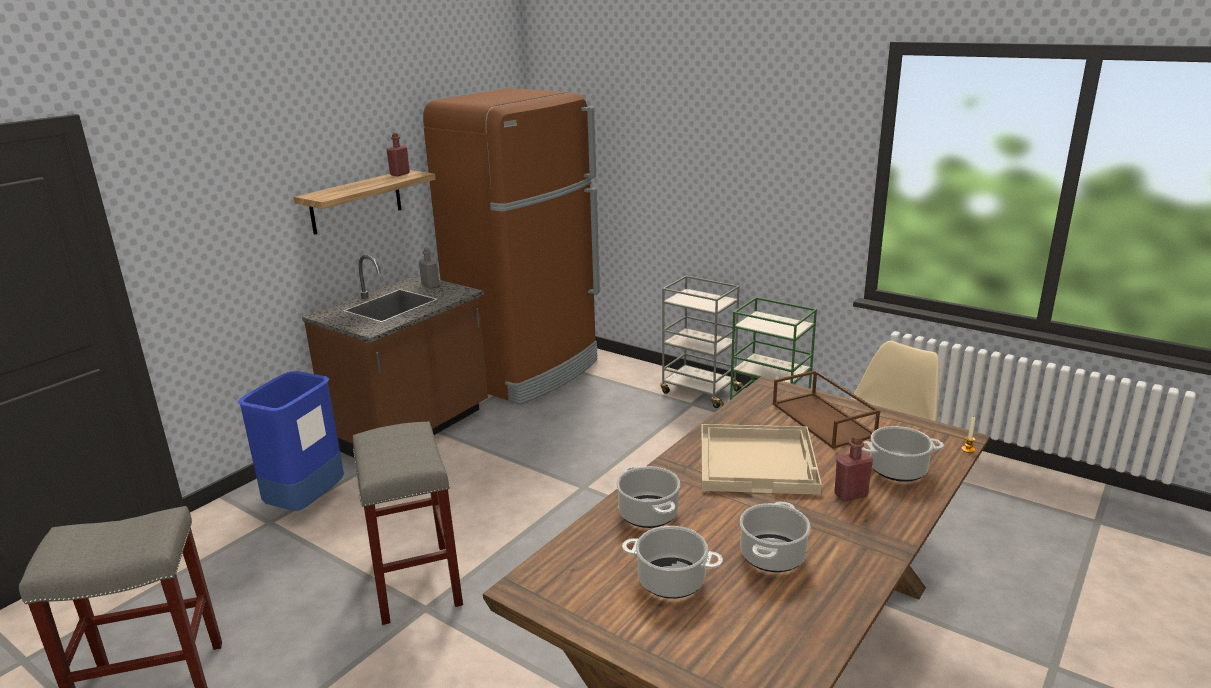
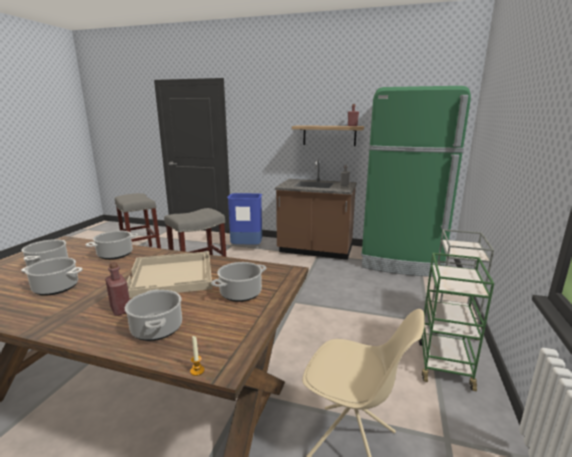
camera: 70 degrees right, 5 degrees down
(528, 371) = (401, 262): brown fridge -> green fridge
(824, 420) = (240, 294): brown tray -> cooking pot

